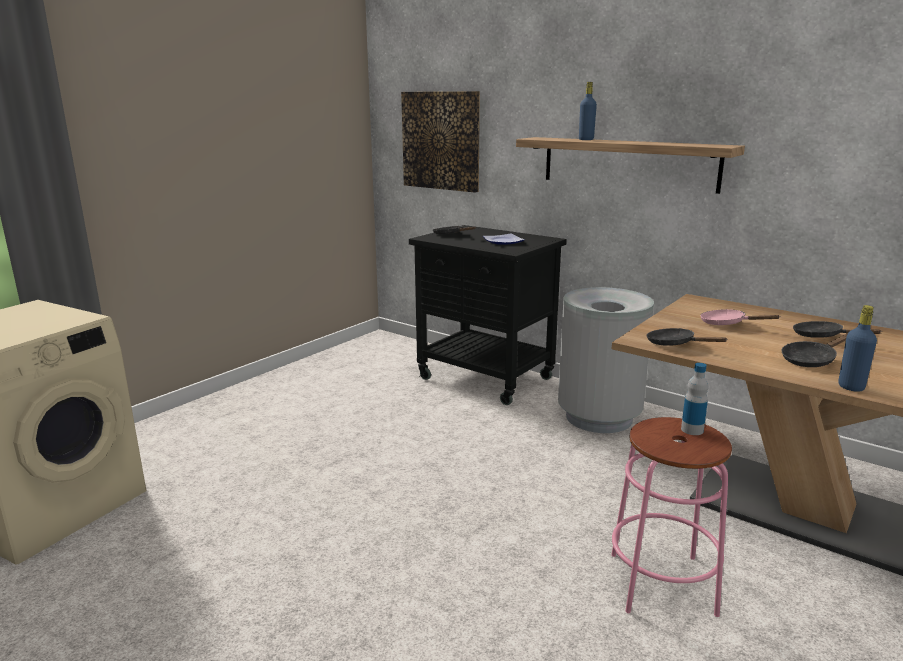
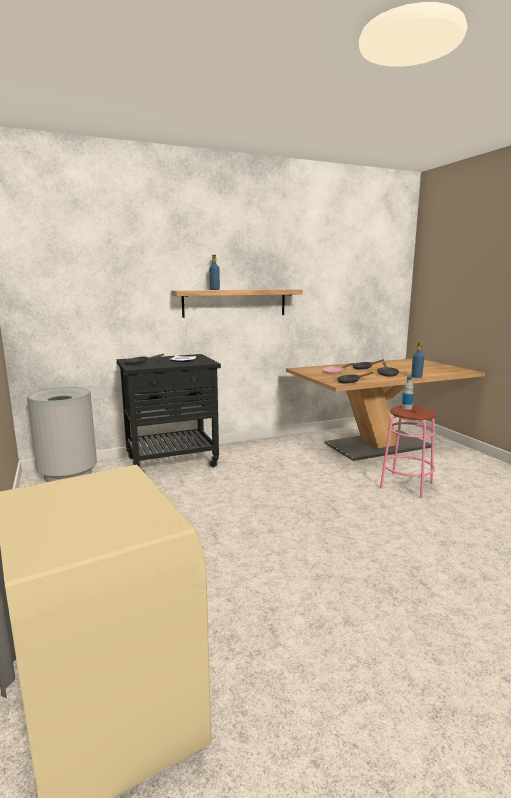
camera: 60 degrees left, 5 degrees down
(441, 141) = (85, 297): picture -> none
(599, 417) = (259, 452): grey trash can -> grey trash can (68, 474)

